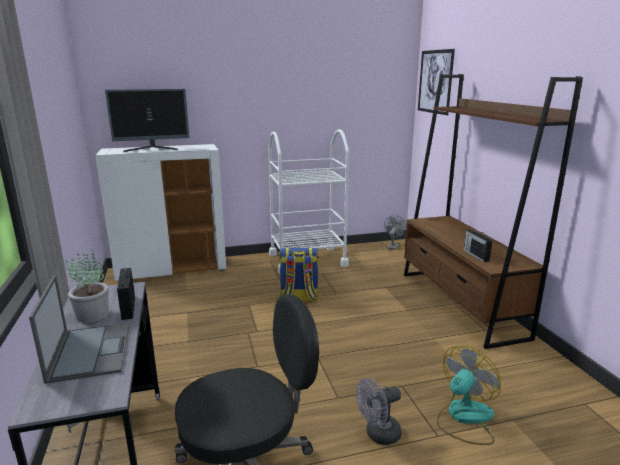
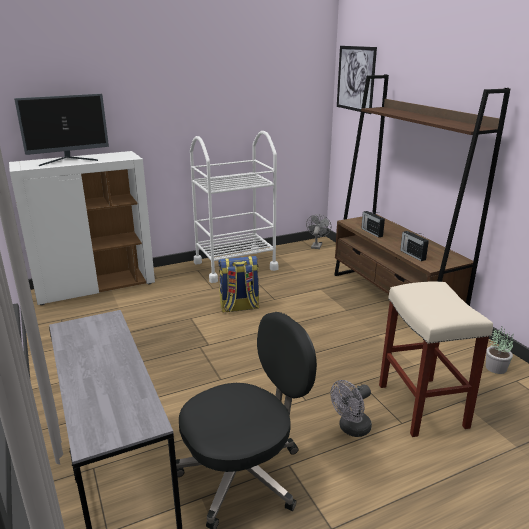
camera: 10 degrees left, 5 degrees up
(90, 351) = (108, 384): laptop -> none
(92, 314) = (87, 348): potted plant -> potted plant (495, 367)
(129, 307) = (120, 337): radio -> radio (371, 232)
(464, 418) = (420, 405): fan -> beige stool

